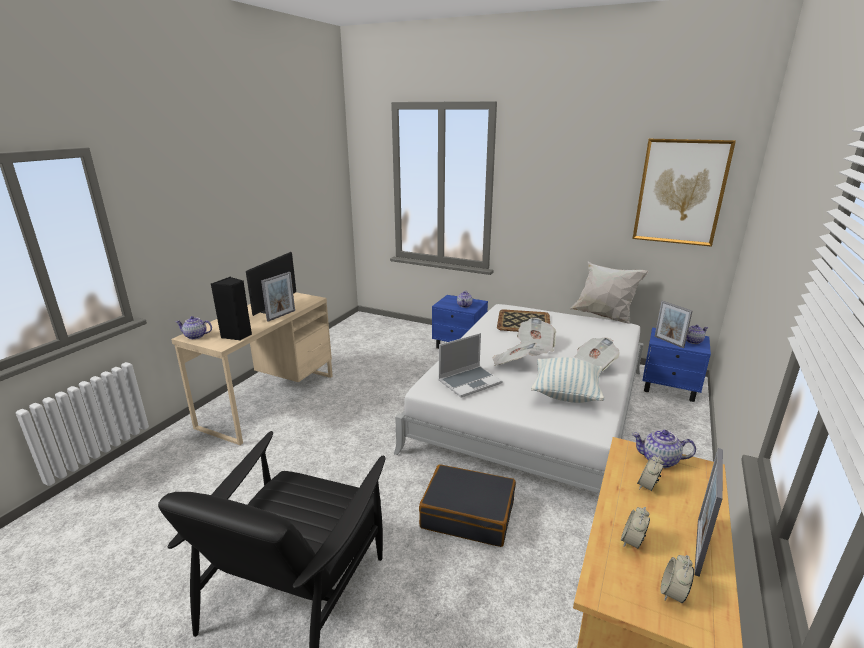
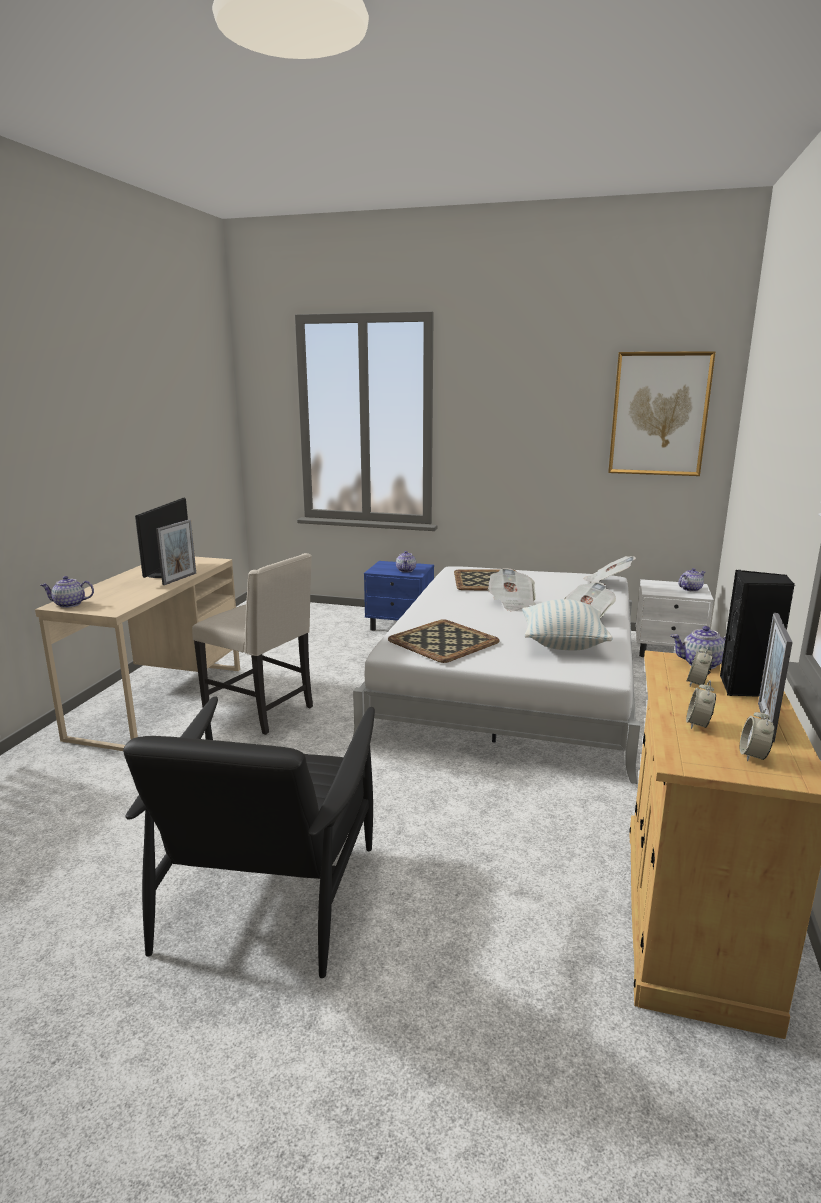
camera: 10 degrees left, 5 degrees down
(237, 335) = (129, 600): black speaker -> black speaker (746, 688)
(337, 416) = (262, 711): none -> beige chair
(468, 514) = (465, 794): black suitcase -> none
(470, 382) = (443, 641): laptop -> tray
(511, 363) = (488, 620): newspaper -> newspaper (607, 582)
(603, 316) = (582, 571): white pillow -> none
(668, 342) = (663, 591): picture frame -> none
(670, 388) = (668, 651): blue nightstand -> white nightstand

